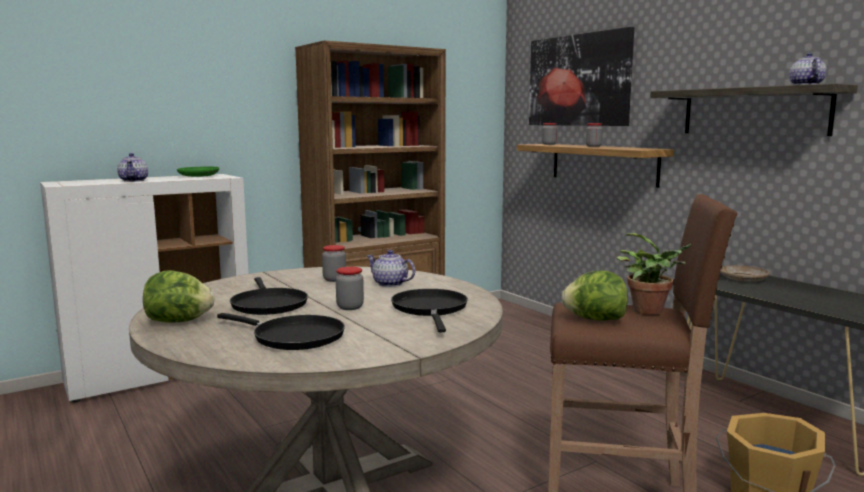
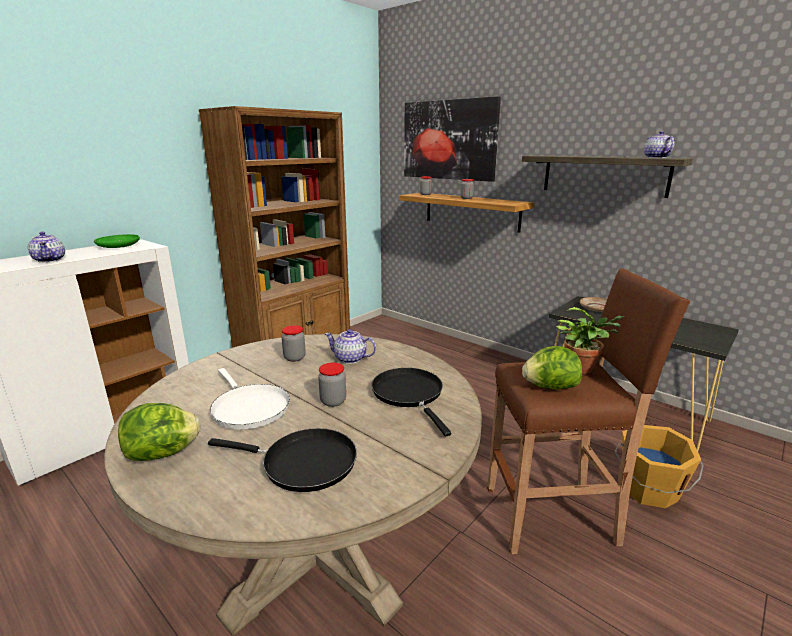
camera: 15 degrees left, 10 degrees up
(268, 304) = (249, 408): black frying pan -> white frying pan

